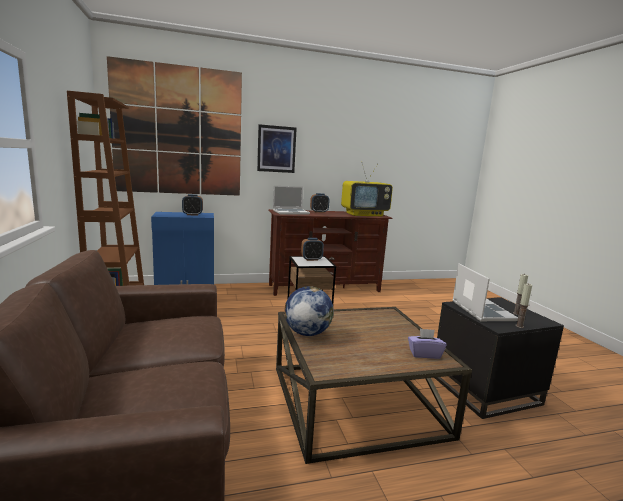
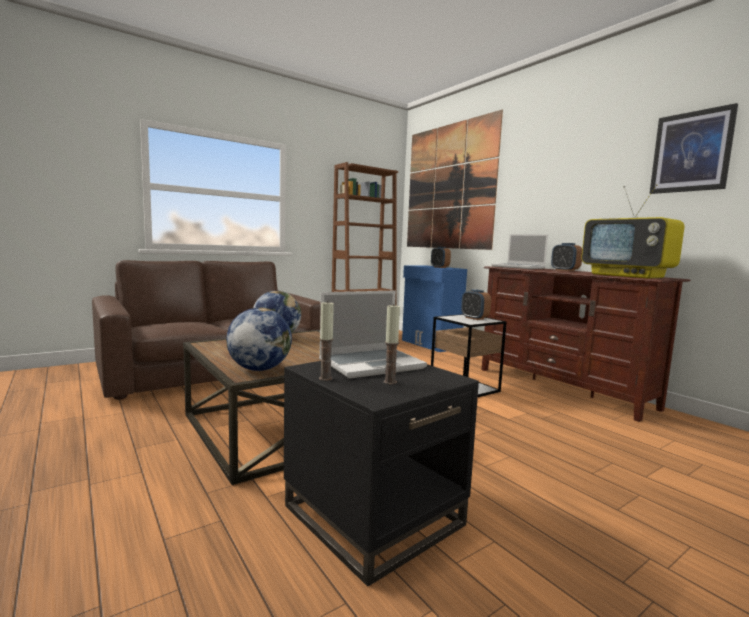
camera: 70 degrees right, 5 degrees down
(276, 149) = (533, 190): picture -> picture (691, 152)
(424, 354) = (259, 369): purple tissue box -> globe

